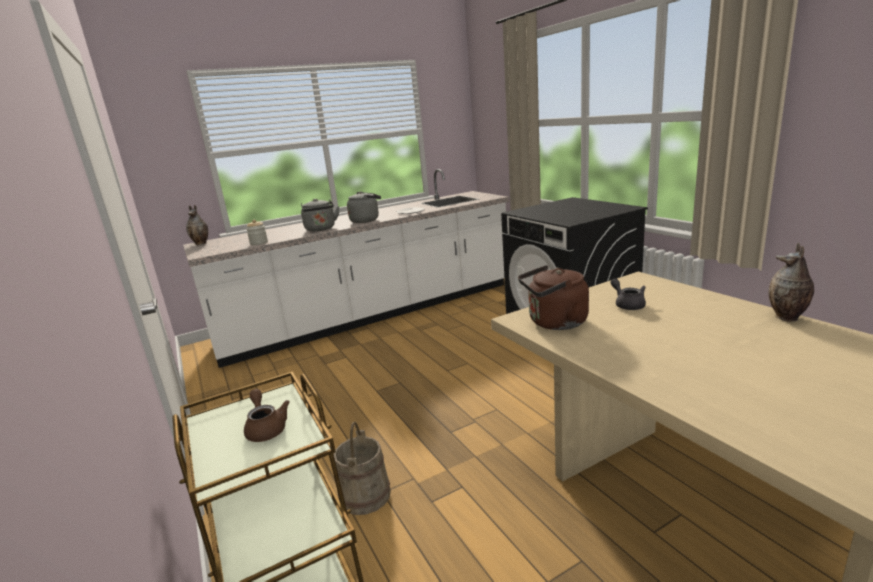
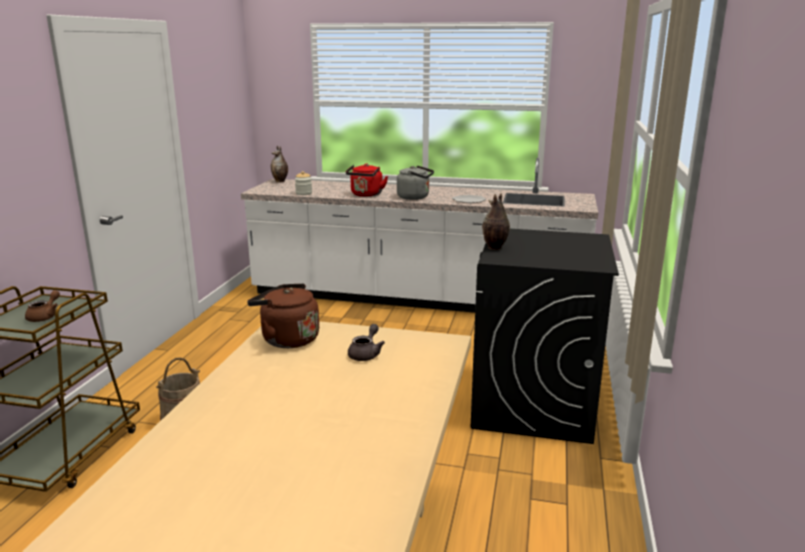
camera: 40 degrees right, 0 degrees up
(321, 229) = (366, 195): grey kettle -> red kettle
(787, 318) = (422, 429): vase -> vase (494, 248)

